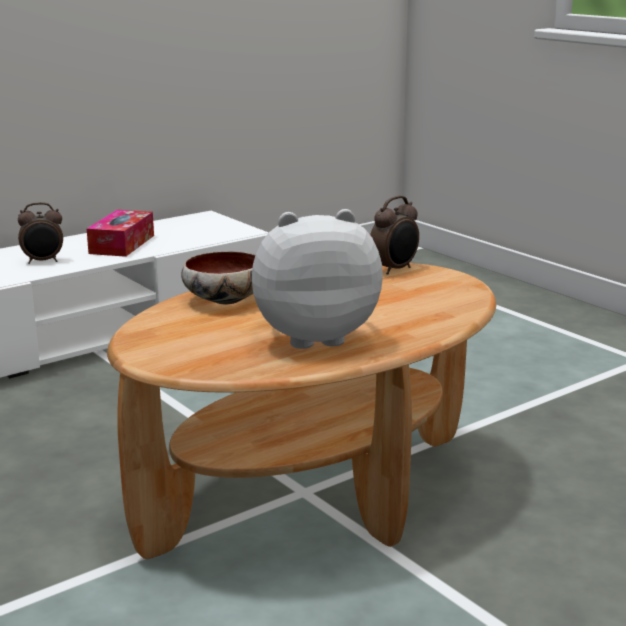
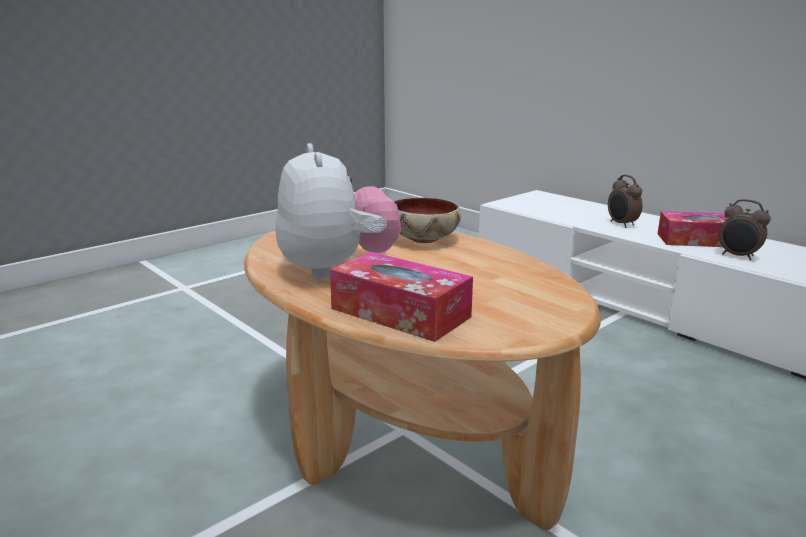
camera: 85 degrees right, 0 degrees up
(394, 270) = (554, 296): alarm clock -> alarm clock (738, 256)
(429, 315) = (400, 313): none -> tissue box

